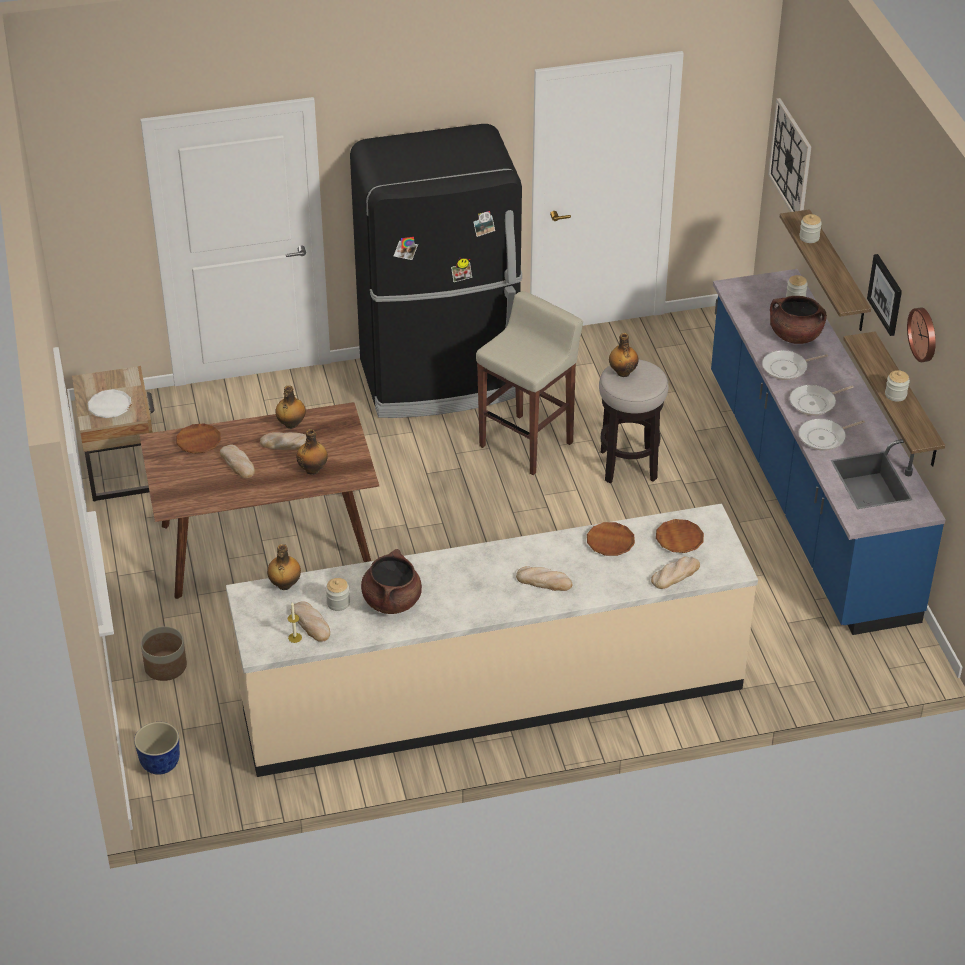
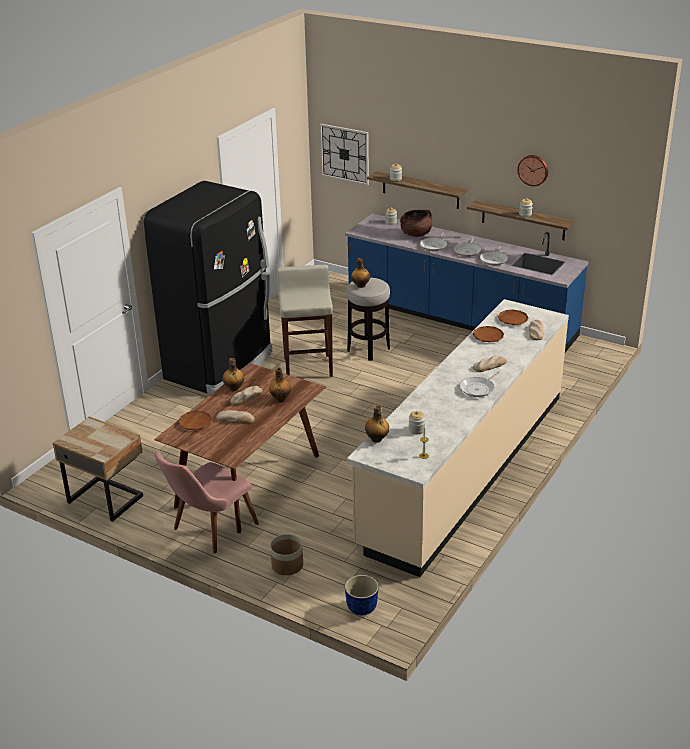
camera: 45 degrees left, 10 degrees down
(110, 406) = (103, 442): white plate -> none
(154, 574) = (208, 531): none -> pink chair
(311, 623) = (420, 445): bread -> none
(392, 601) = (439, 413): brown cooking pot -> none
(481, 601) = (478, 389): none -> frying pan
(886, 294) = (482, 171): picture -> none

